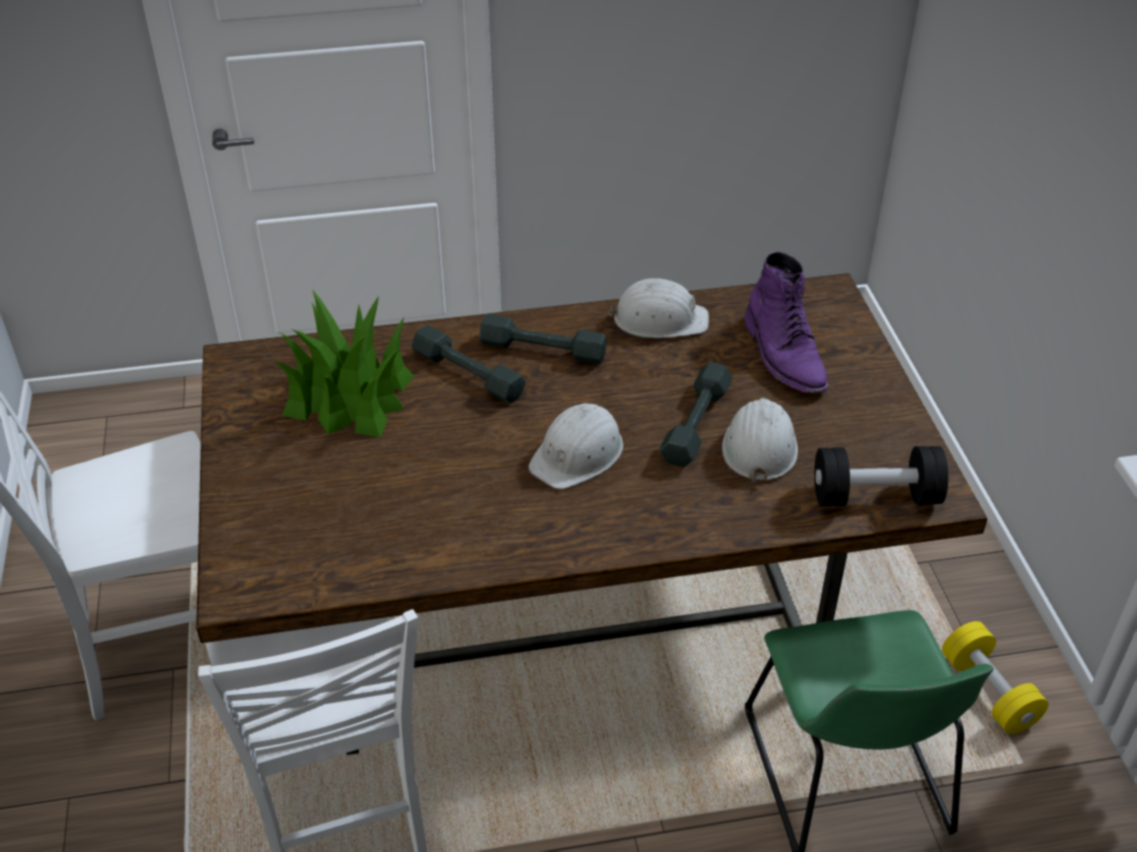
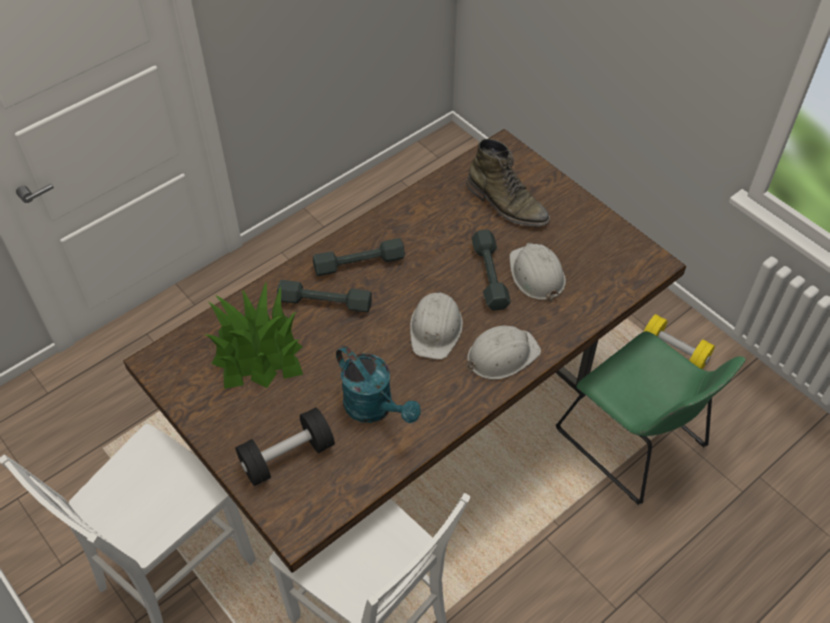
camera: 30 degrees left, 10 degrees up
(432, 507) = (375, 408): none -> turquoise watering can
(659, 319) = (415, 209): white hard hat -> white hard hat (501, 355)
(784, 355) = (507, 204): purple boot -> green boot
(875, 496) = (621, 279): black dumbbell -> black dumbbell (287, 456)

